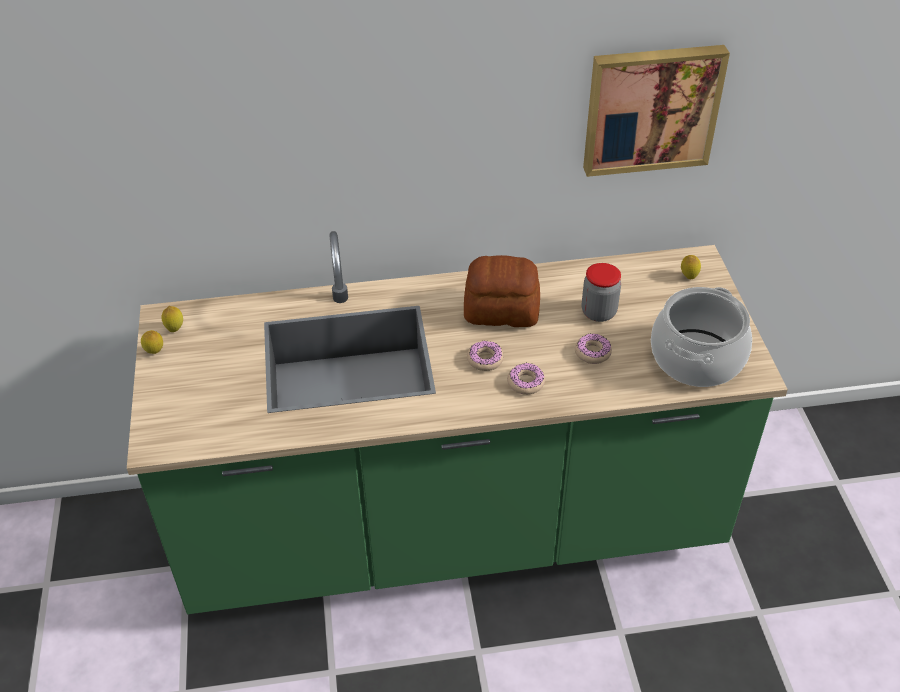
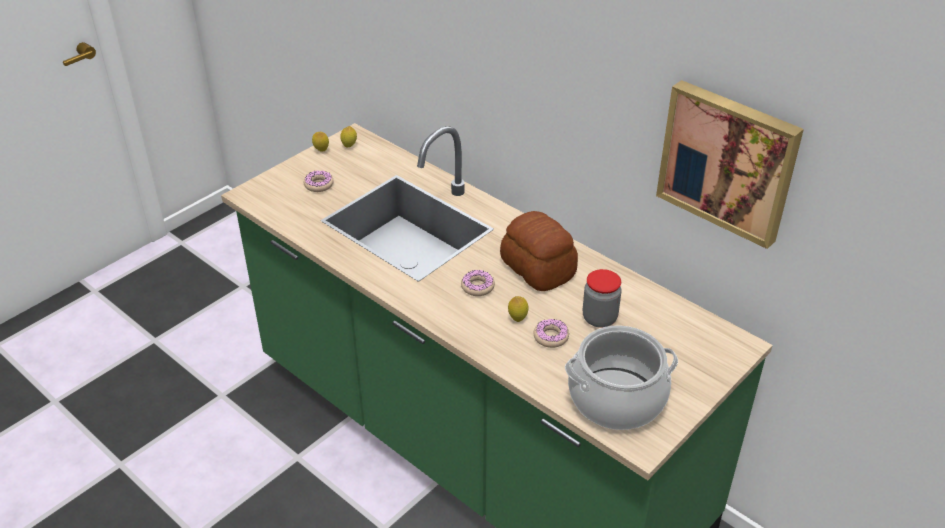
camera: 50 degrees right, 5 degrees down
(525, 382) = (478, 318): donut -> donut (319, 185)
(688, 277) = (708, 348): lemon -> lemon (517, 318)

